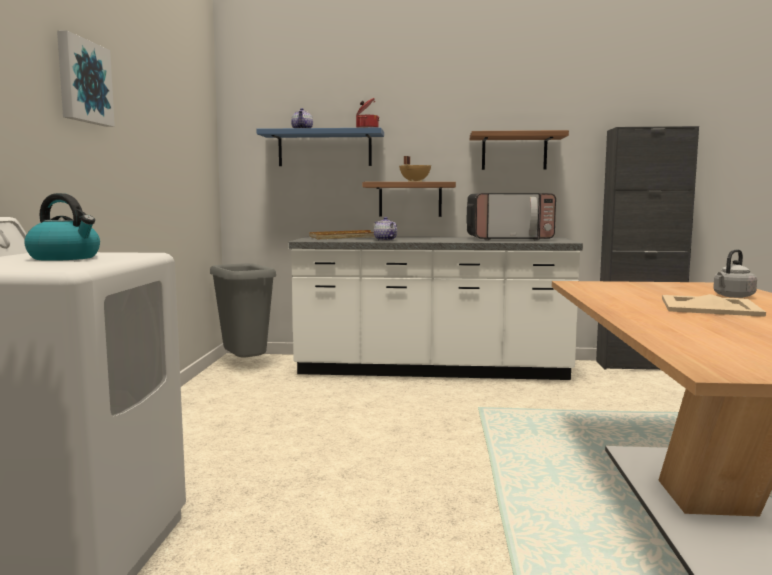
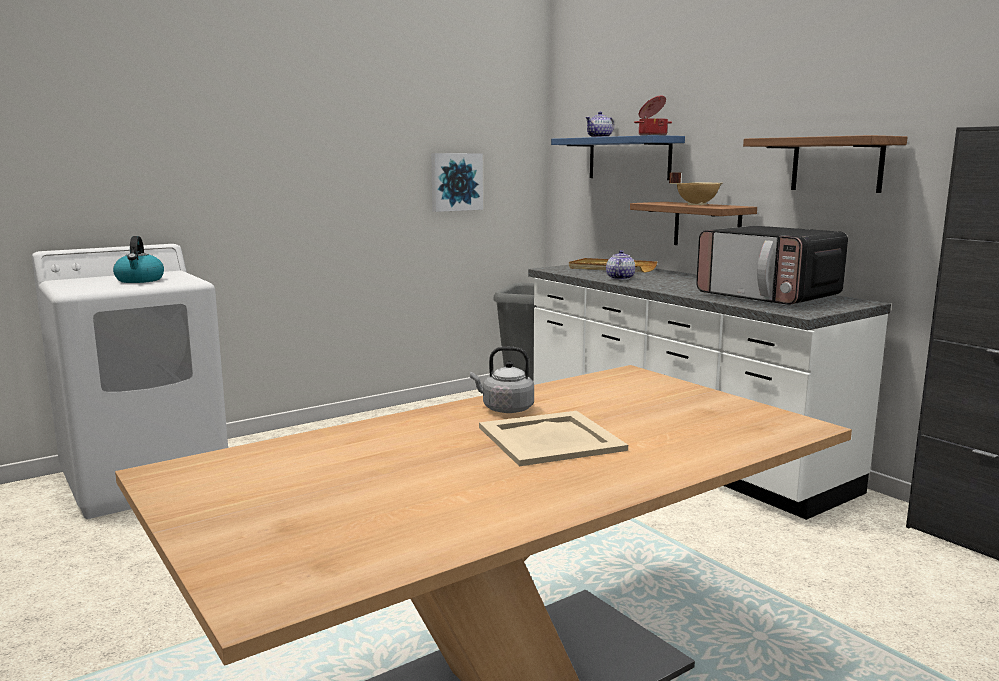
camera: 50 degrees right, 5 degrees up
(83, 82) = (292, 128): picture -> picture (455, 182)
(732, 296) = (674, 440): grey kettle -> grey kettle (505, 409)

